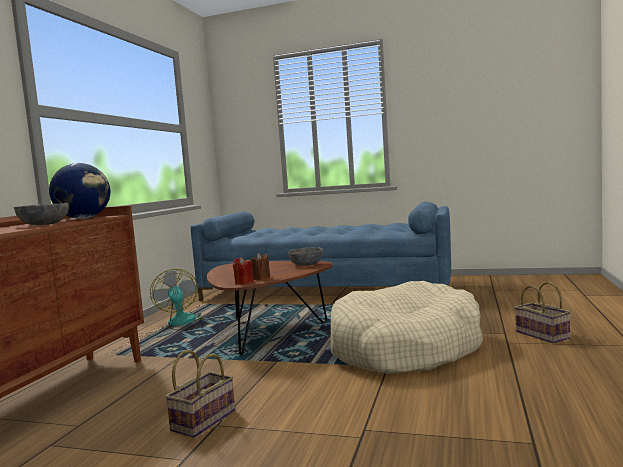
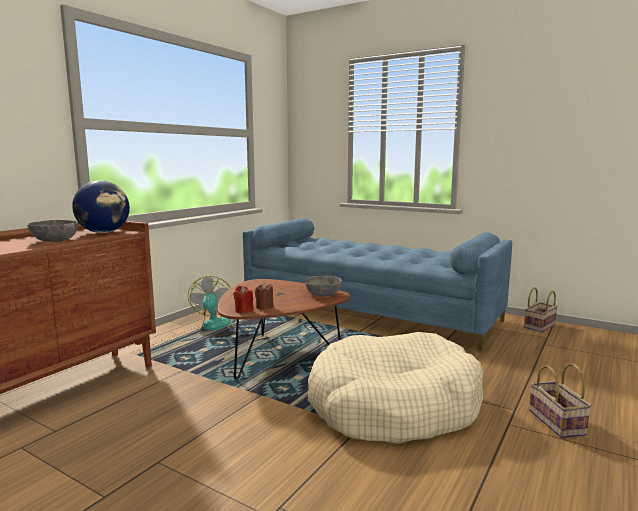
camera: 15 degrees right, 5 degrees up
(204, 419) = (152, 451): basket -> basket (539, 326)

